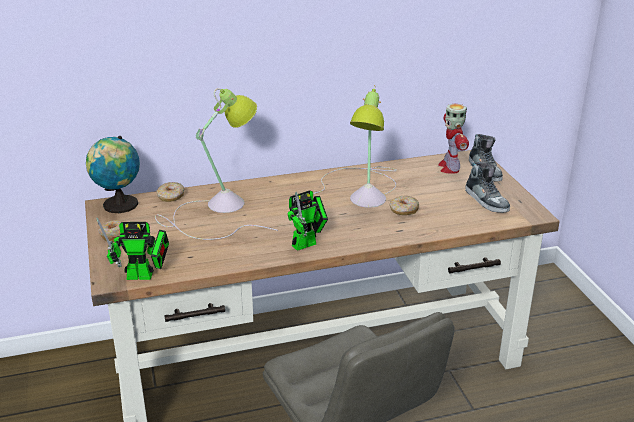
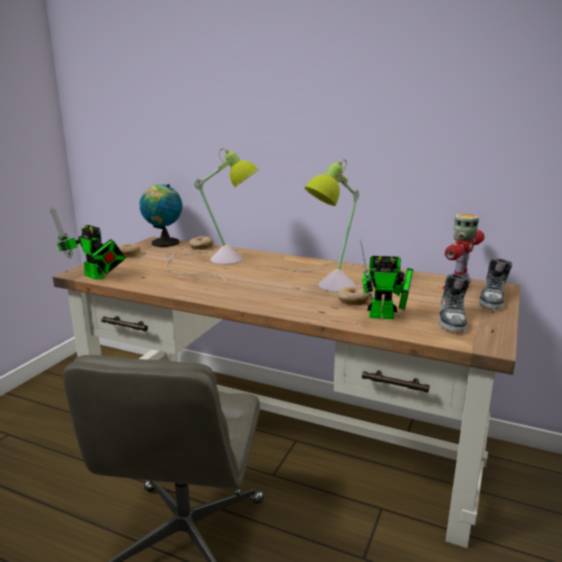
camera: 40 degrees right, 10 degrees down
(307, 243) = (231, 295): toy robot -> toy robot (386, 316)

